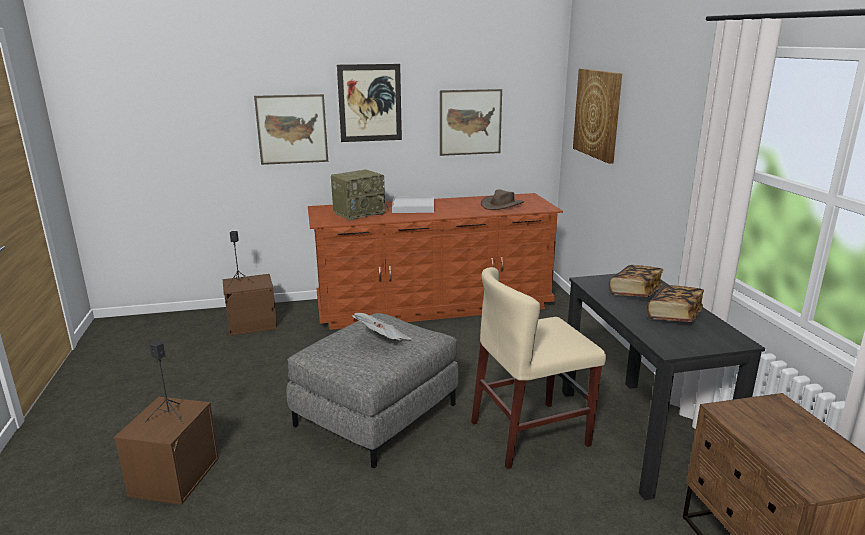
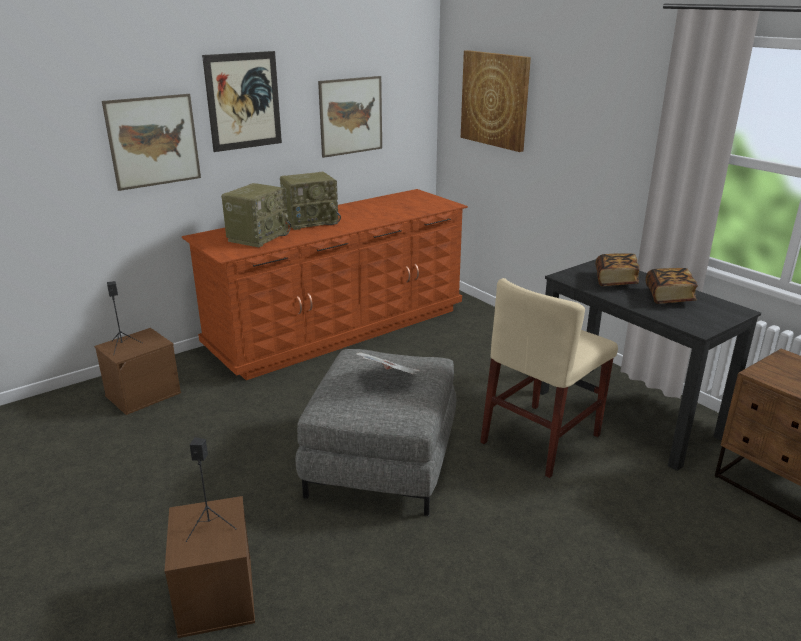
camera: 25 degrees left, 5 degrees up
(413, 207) = (311, 221): white tray -> radio
(502, 205) = (401, 206): brown hat -> none

